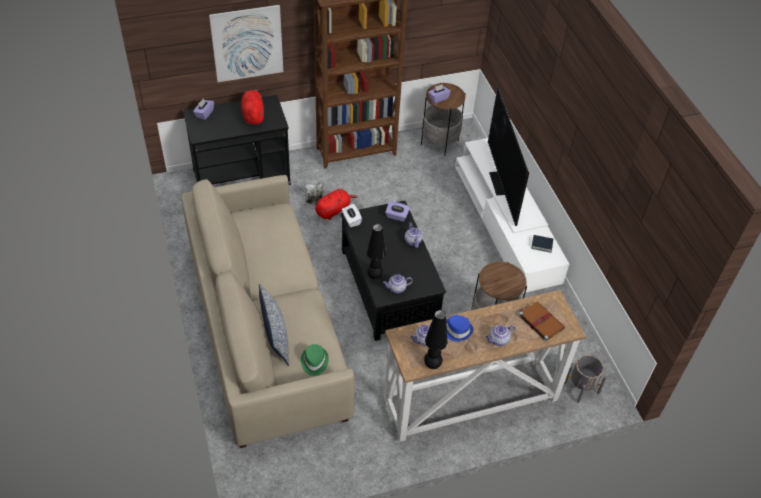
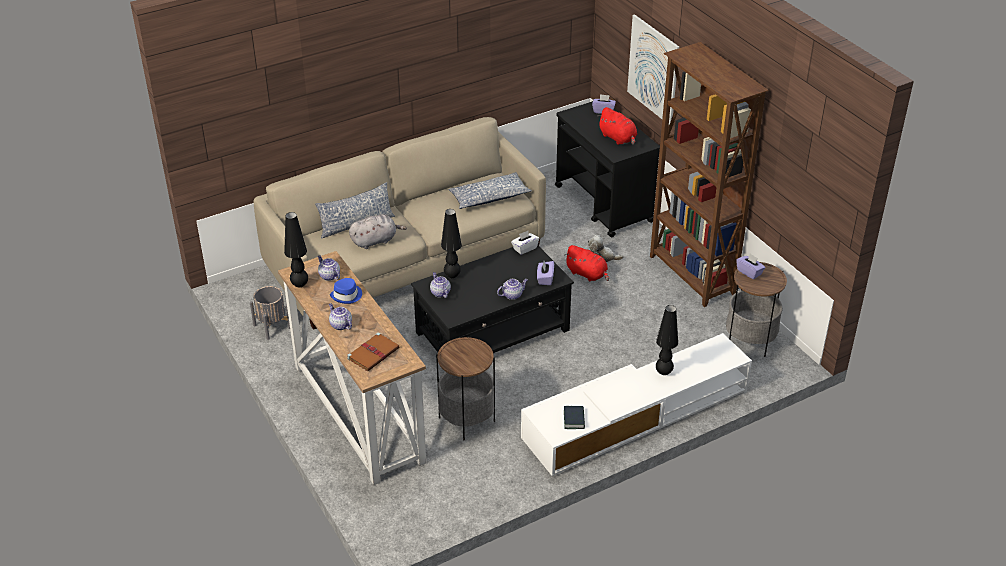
camera: 80 degrees right, 10 degrees down
(253, 115) = (618, 138): red plush toy -> red plush toy turned 75 degrees clockwise
(271, 227) = (489, 197): none -> pillow
(308, 322) = (375, 241): none -> grey plush toy
(314, 362) = (328, 251): green hat -> none
(501, 183) = (663, 372): television -> black table lamp
(581, 387) = (397, 505): grey planter -> grey planter (272, 326)

